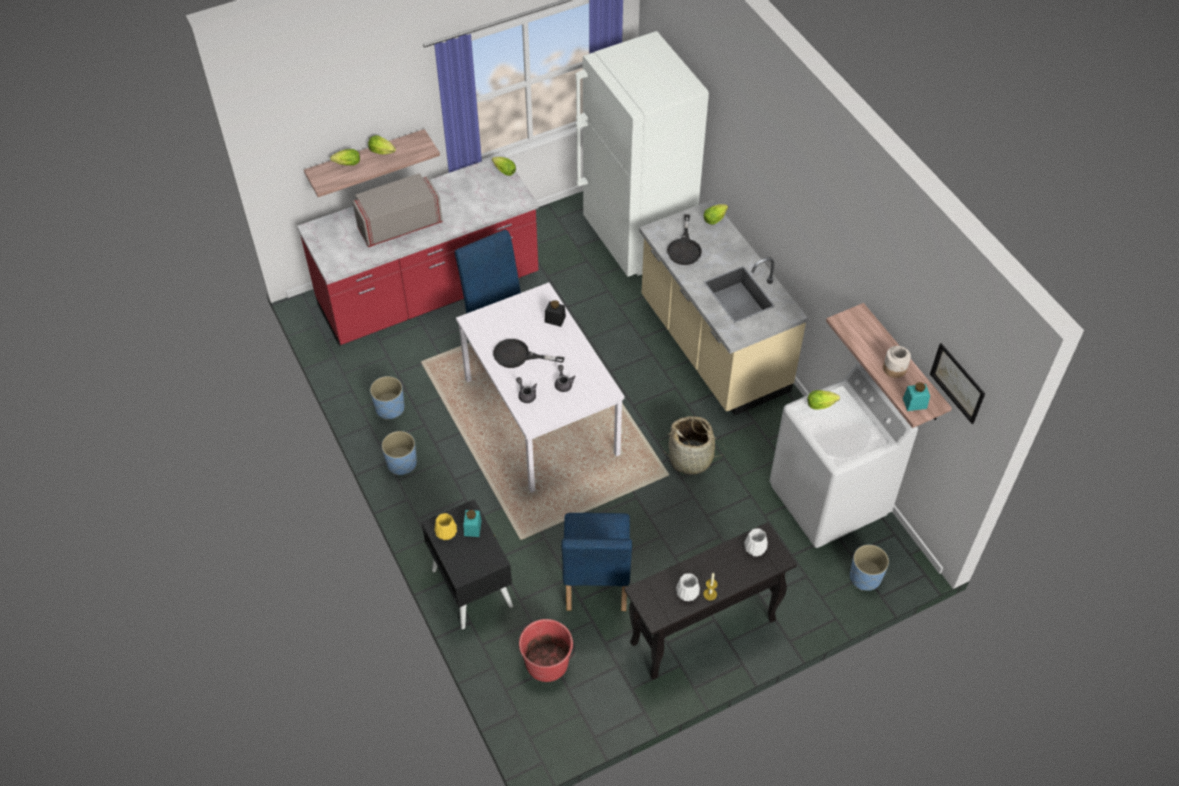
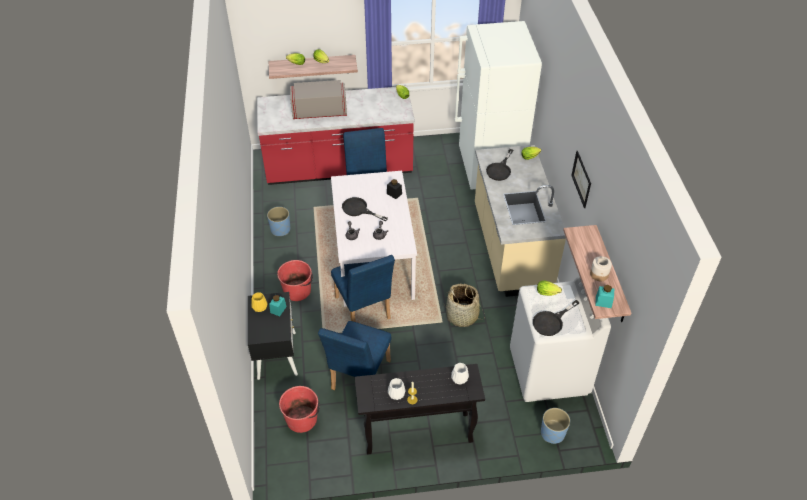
camera: 20 degrees right, 5 degrees down
(401, 463) = (271, 264): blue planter -> none
(457, 489) = (297, 290): none -> red bucket
(560, 492) = (364, 312): none -> blue chair
(842, 441) = (551, 321): none -> black frying pan
(957, 383) = (636, 292): picture -> picture (581, 179)

